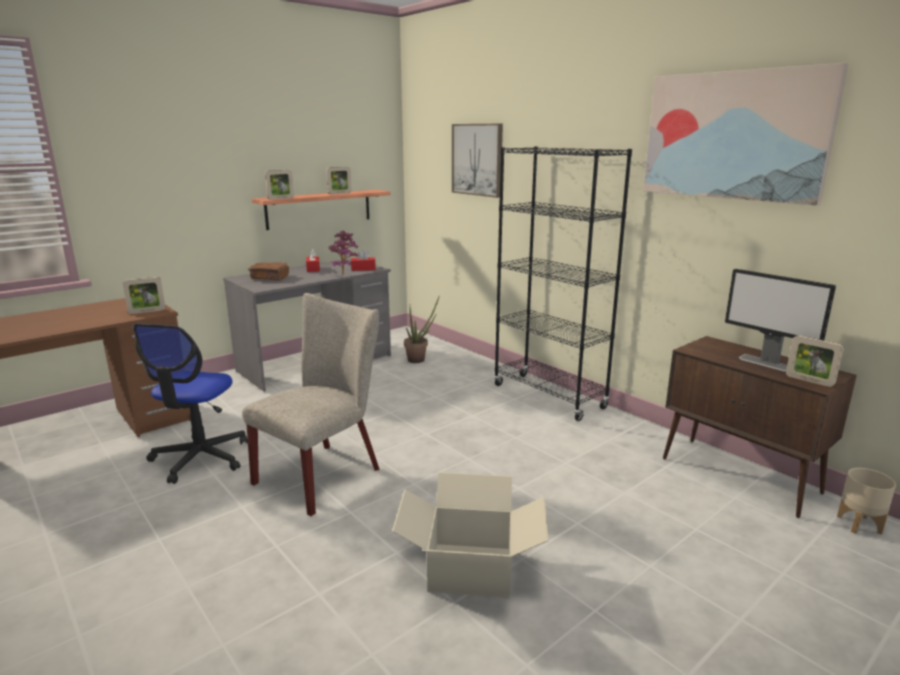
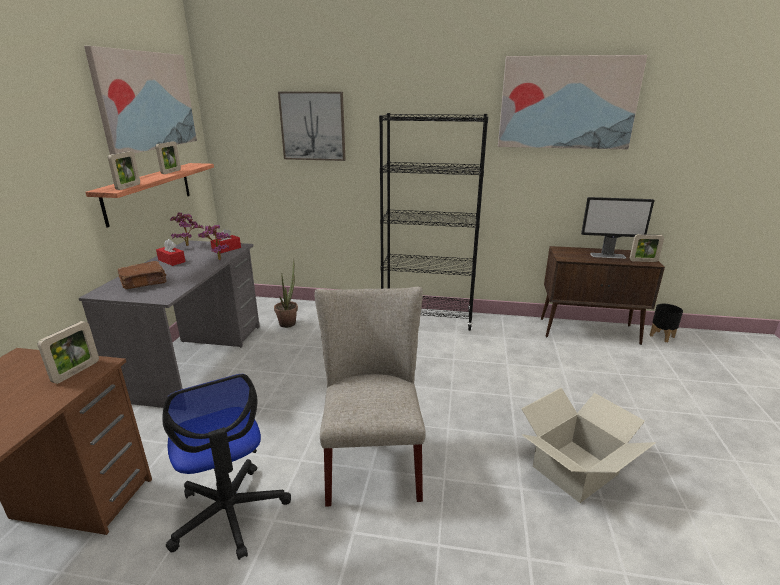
camera: 40 degrees left, 5 degrees up
(333, 131) = (146, 101): none -> picture
(858, 524) = (661, 336): beige planter -> black planter

